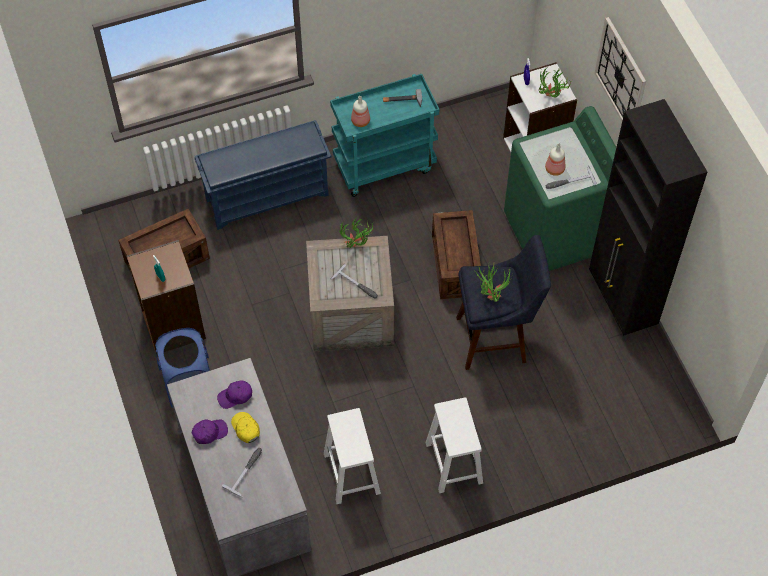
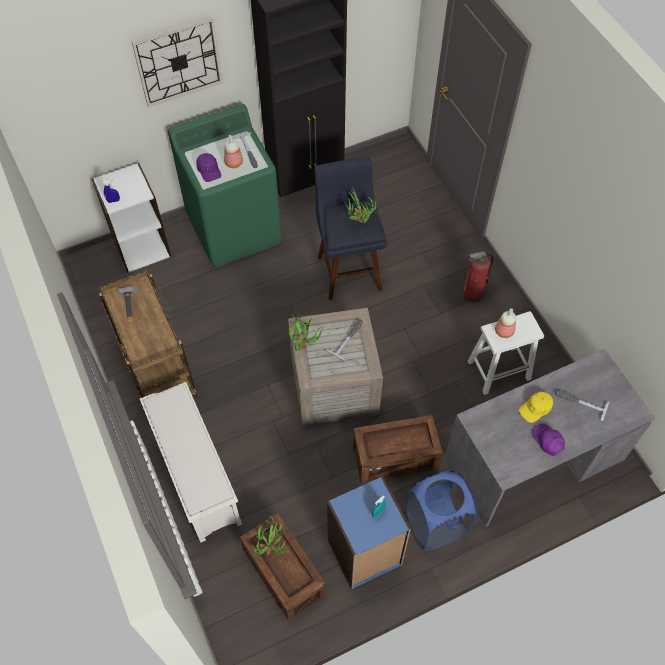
camera: 95 degrees left, 0 degrees up
(172, 325) = (364, 553): brown bookcase -> blue bookcase
(235, 396) = (502, 422): purple cap -> purple cap (209, 170)
(268, 196) = (196, 477): blue shoe rack -> white shoe rack
(361, 120) = (156, 341): bottle -> bottle (503, 331)
(384, 164) = (157, 370): turquoise cart -> brown cart
(453, 462) = (472, 294): white stool -> fire extinguisher
(455, 265) = (274, 303): crate -> crate (395, 457)
(550, 98) = (136, 181): potted plant -> potted plant (273, 546)

